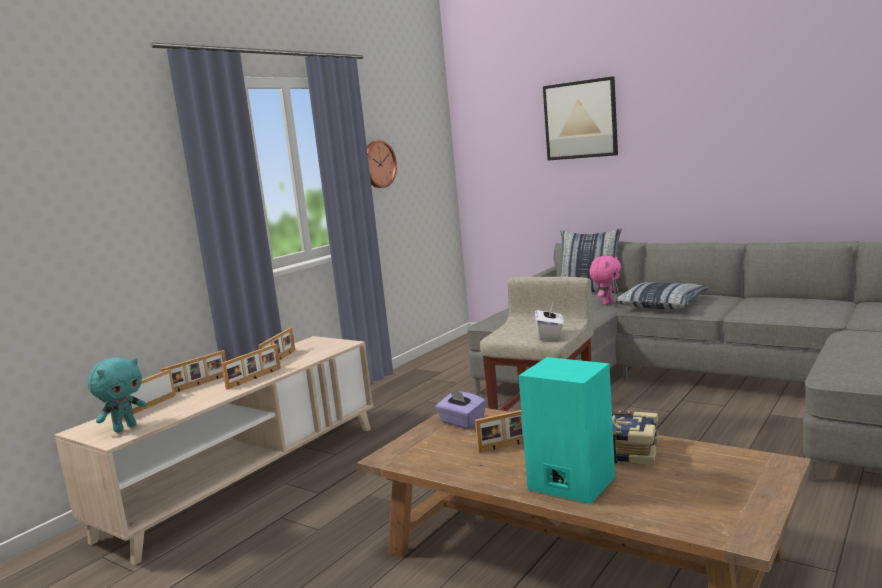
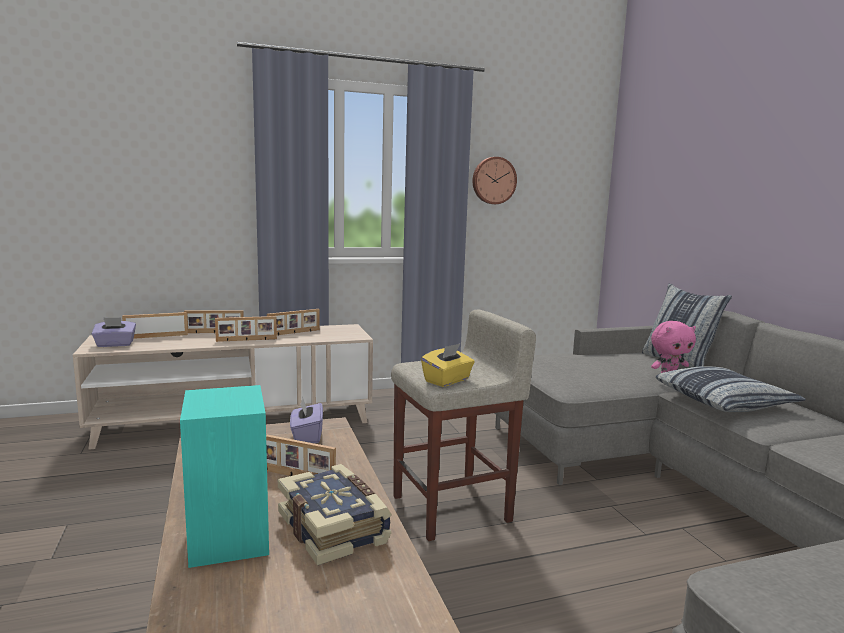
camera: 35 degrees right, 0 degrees up
(125, 428) = (115, 344): turquoise plush toy -> purple tissue box
(550, 336) = (447, 381): white tissue box -> yellow tissue box
(580, 120) = (729, 155): picture -> none

